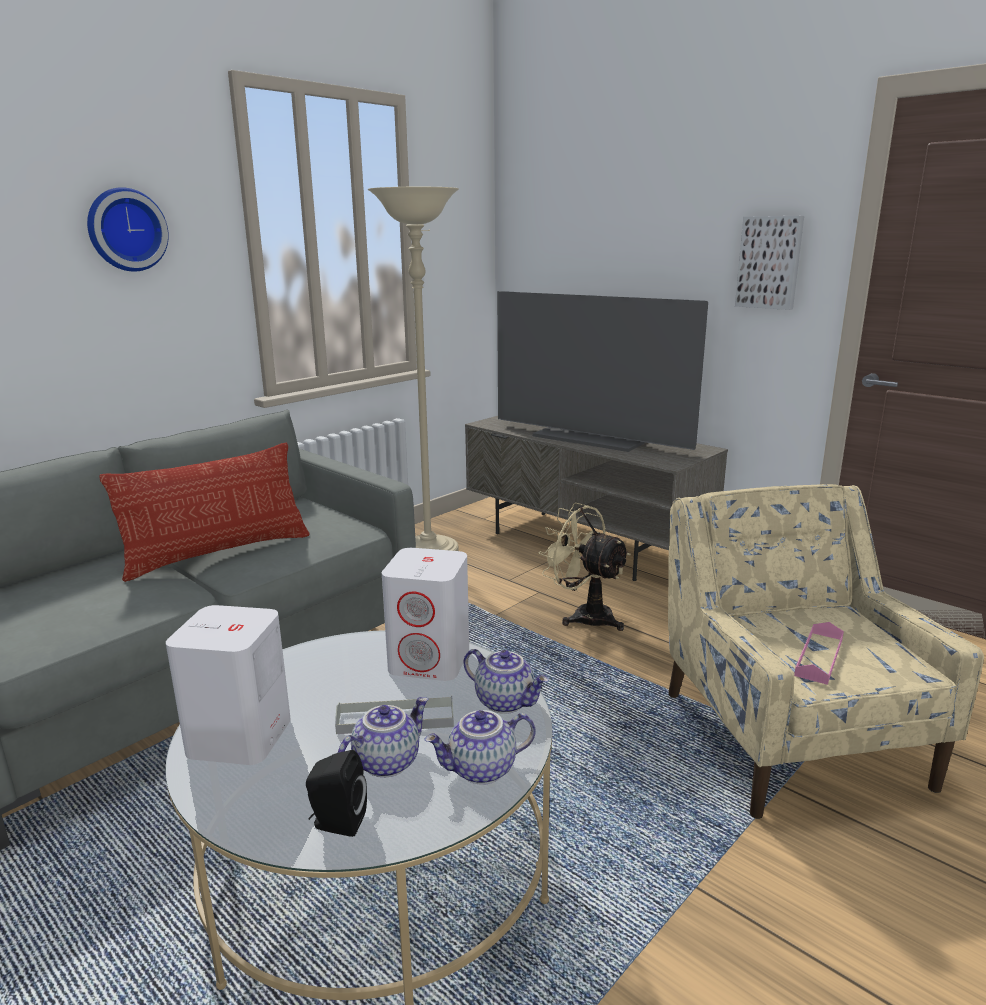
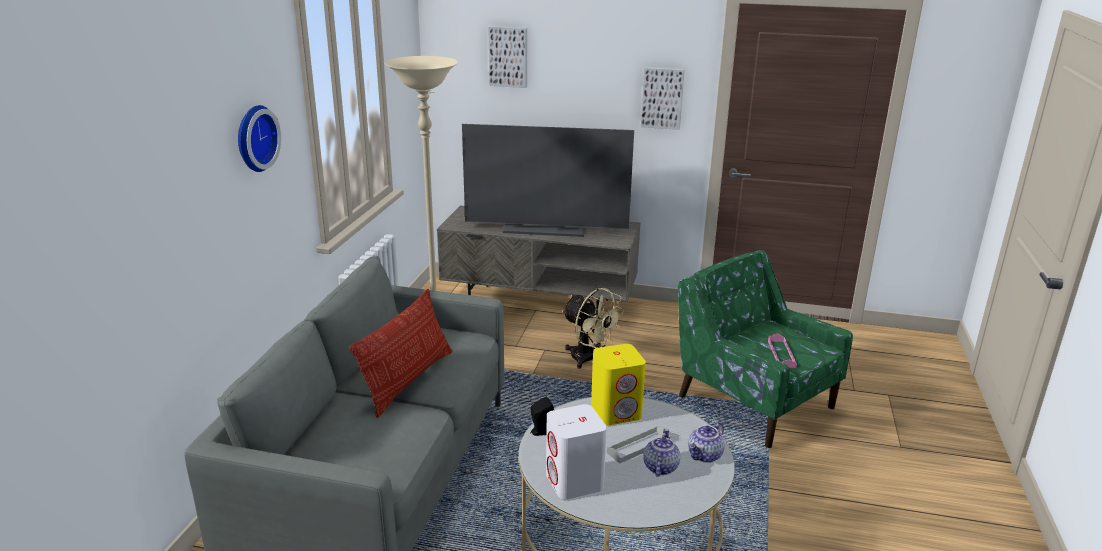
camera: 30 degrees left, 5 degrees up
(336, 823) = (672, 499): black speaker -> black speaker (541, 431)
(430, 661) = (616, 411): white speaker -> yellow speaker
(506, 701) = (679, 421): teapot -> none
(581, 216) = (508, 56): none -> picture
(584, 615) = (589, 359): beige fan -> beige fan turned 150 degrees counterclockwise
(789, 735) = (753, 401): beige armchair -> green armchair

